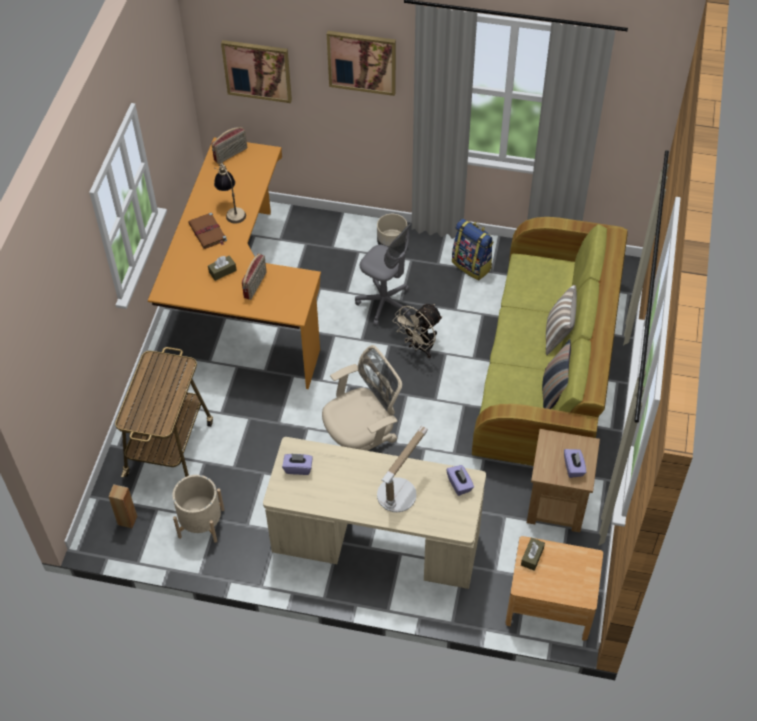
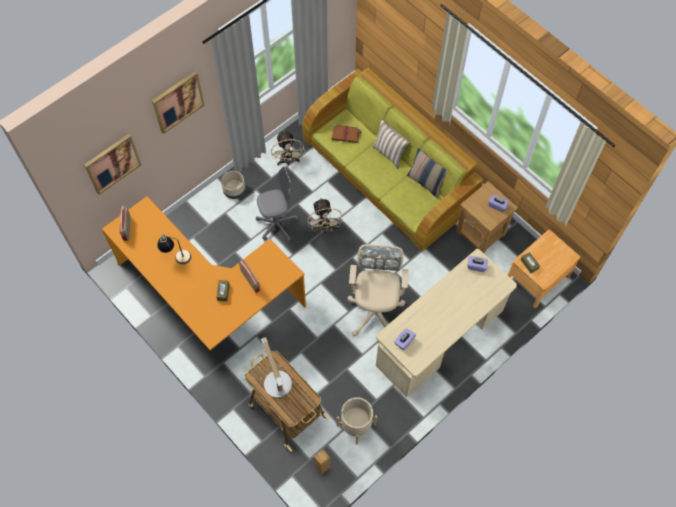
camera: 55 degrees left, 10 degrees up
(208, 232) = (183, 281): brown book -> brown book (346, 134)
(399, 491) = (459, 299): table lamp -> table lamp (276, 380)
(472, 265) = (288, 161): backpack -> beige fan

